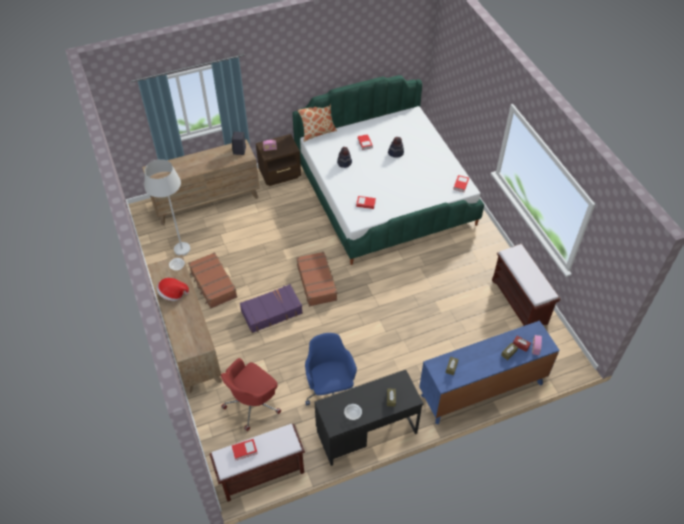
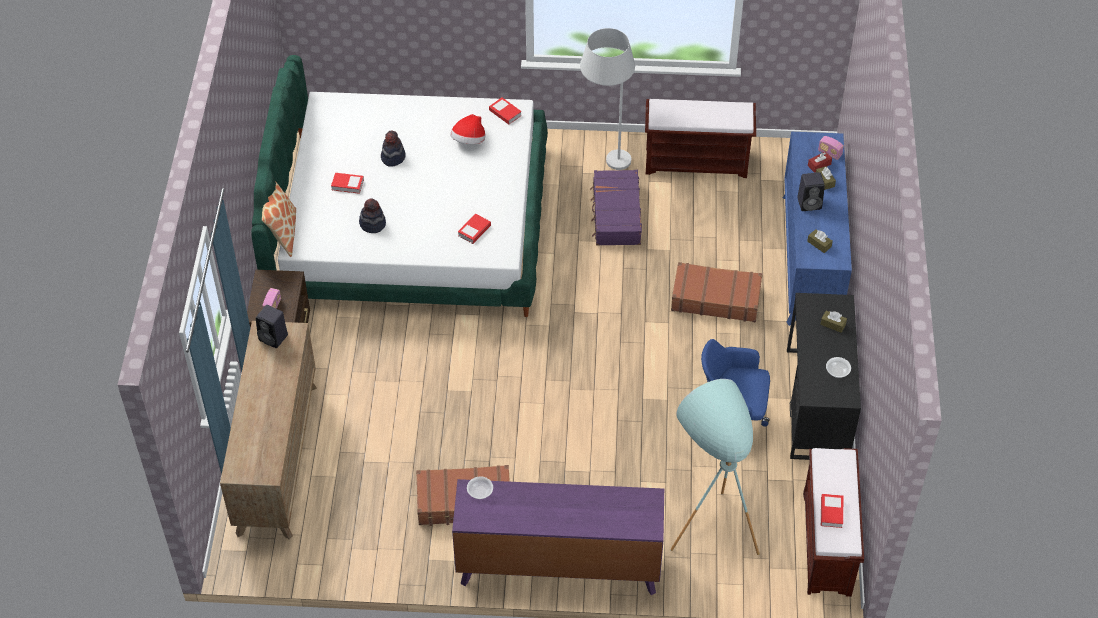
camera: 65 degrees left, 0 degrees up
(173, 294) = (532, 512): hat -> hat (469, 141)
(178, 243) = (347, 526): white floor lamp -> white floor lamp (604, 162)
(189, 340) = (558, 565): brown dresser -> purple dresser
(253, 403) = (710, 518): red office chair -> turquoise floor lamp
(271, 312) = (561, 444): purple suitcase -> purple suitcase (616, 214)
(317, 282) = (537, 369): brown suitcase -> brown suitcase (715, 298)
(483, 351) = (810, 203): none -> black speaker

